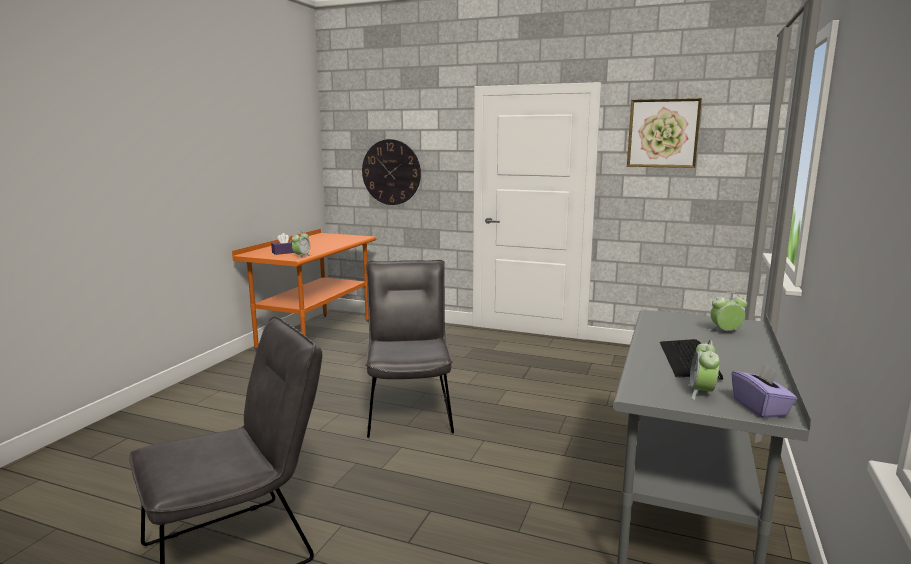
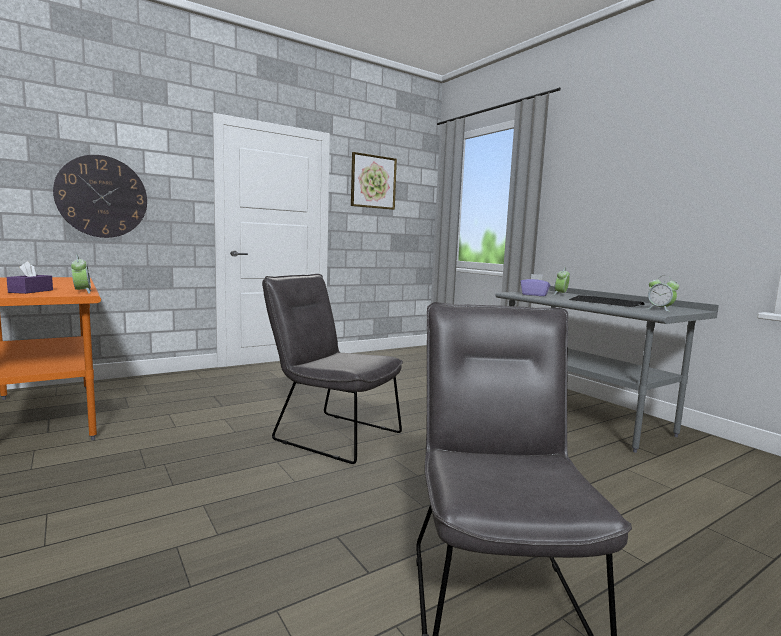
camera: 55 degrees left, 5 degrees down
(760, 408) = (686, 309): purple tissue box -> purple tissue box (534, 295)

